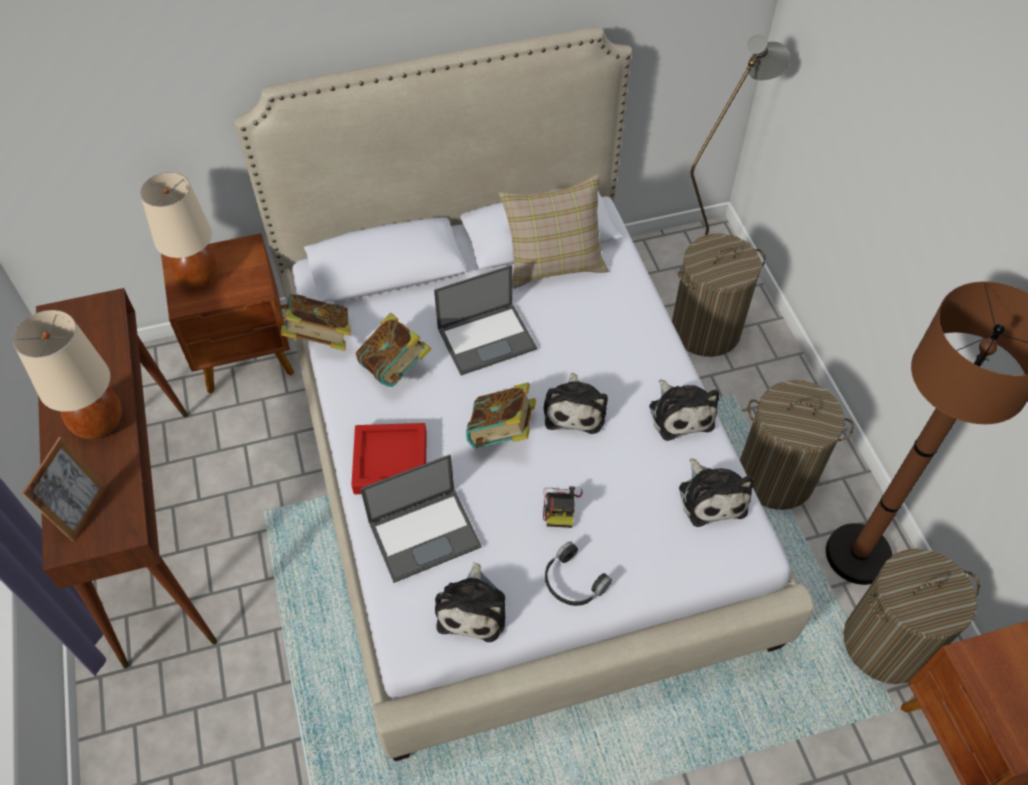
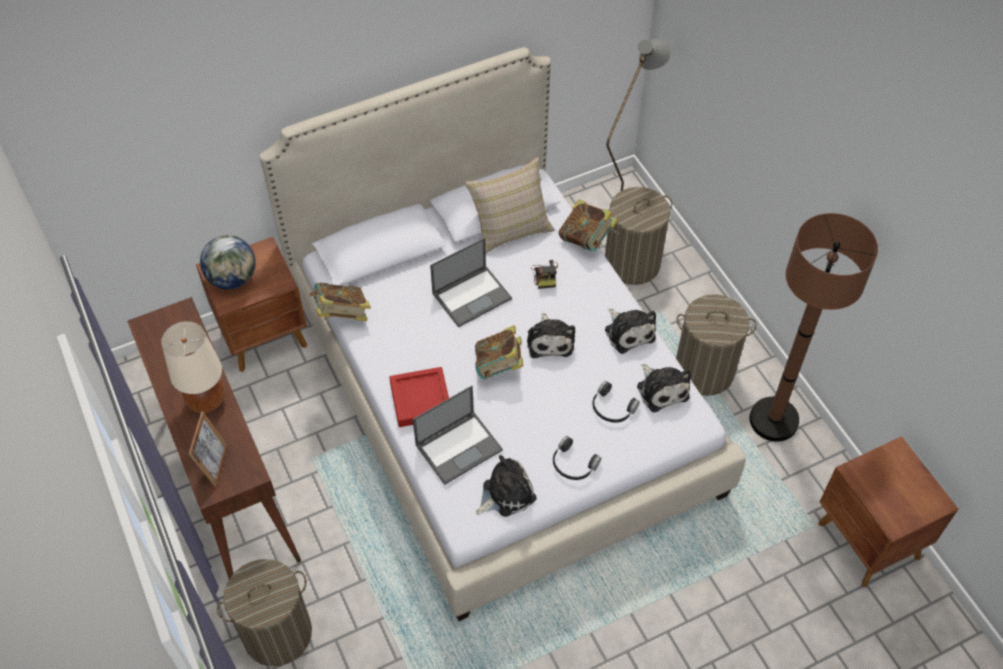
camera: 10 degrees left, 0 degrees up
(199, 277) = (233, 279): beige table lamp -> globe
(395, 368) = (407, 329): book -> book (586, 239)
(473, 608) = (505, 493): plush toy -> plush toy turned 120 degrees counterclockwise
(561, 506) = (554, 412): camera -> camera (545, 275)
(640, 512) = (612, 408): none -> black headphones
(886, 643) = (802, 480): laundry basket -> laundry basket (277, 633)

